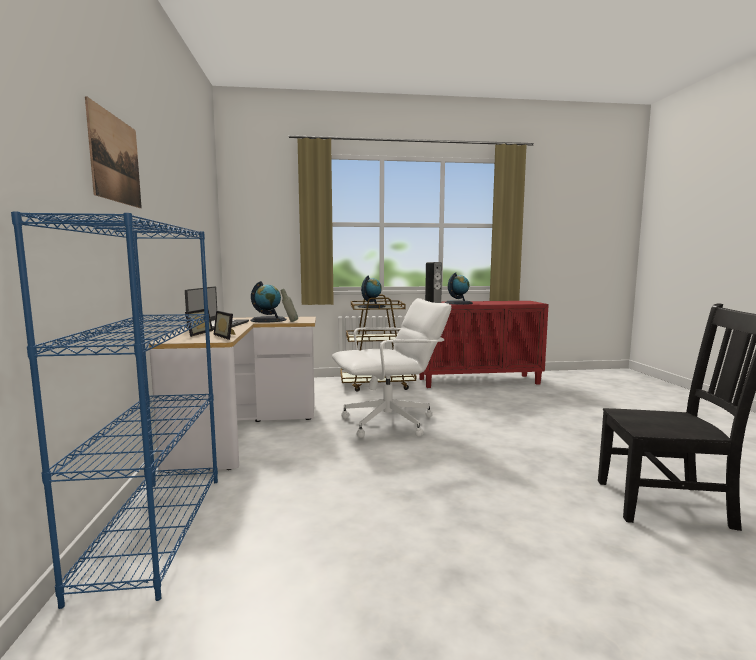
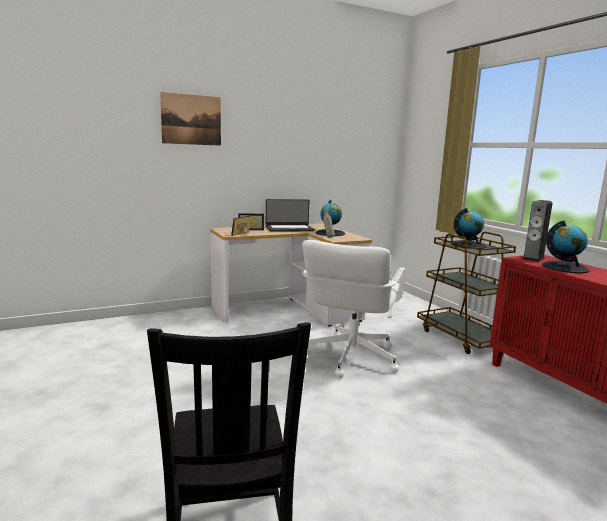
camera: 70 degrees right, 5 degrees up
(155, 530) = (150, 321): blue bookcase -> none
(389, 423) = (350, 357): white office chair -> white office chair turned 60 degrees clockwise

